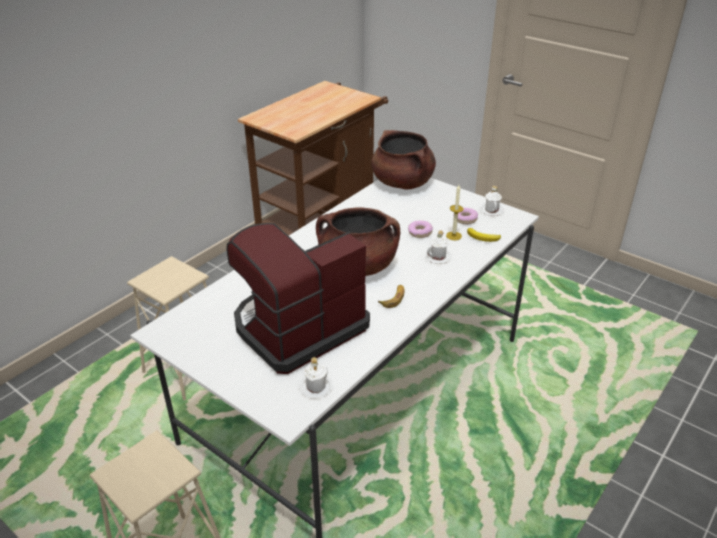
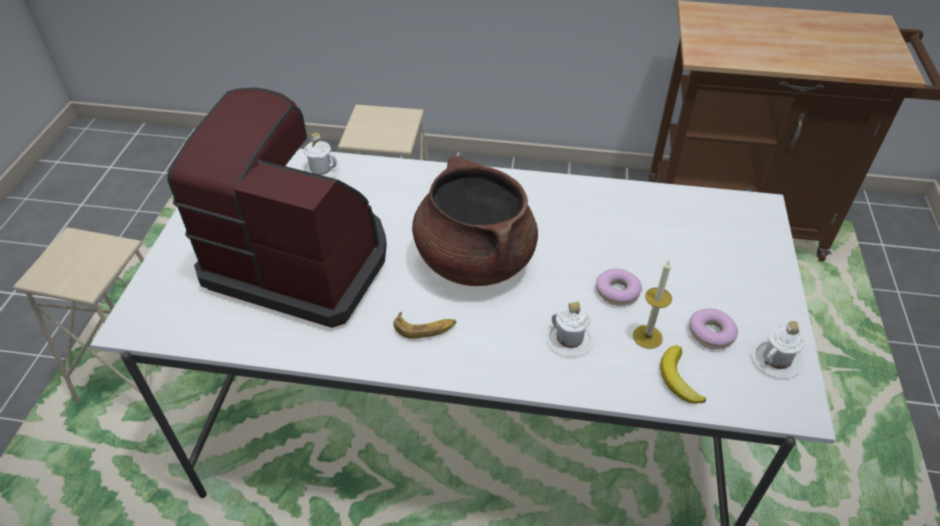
camera: 60 degrees right, 10 degrees up
(316, 387) = (194, 326): white mug -> white mug (321, 170)
(403, 183) = (738, 218): brown cooking pot -> none

